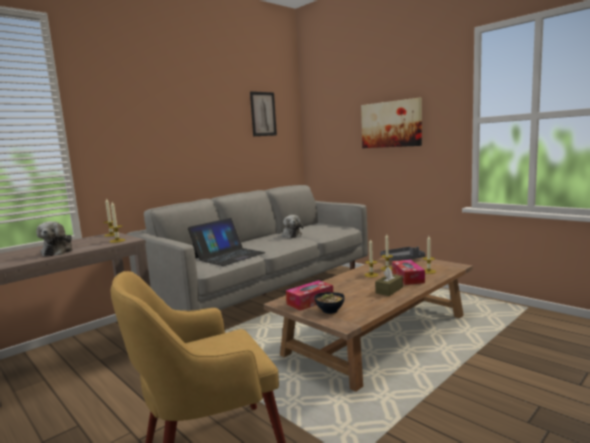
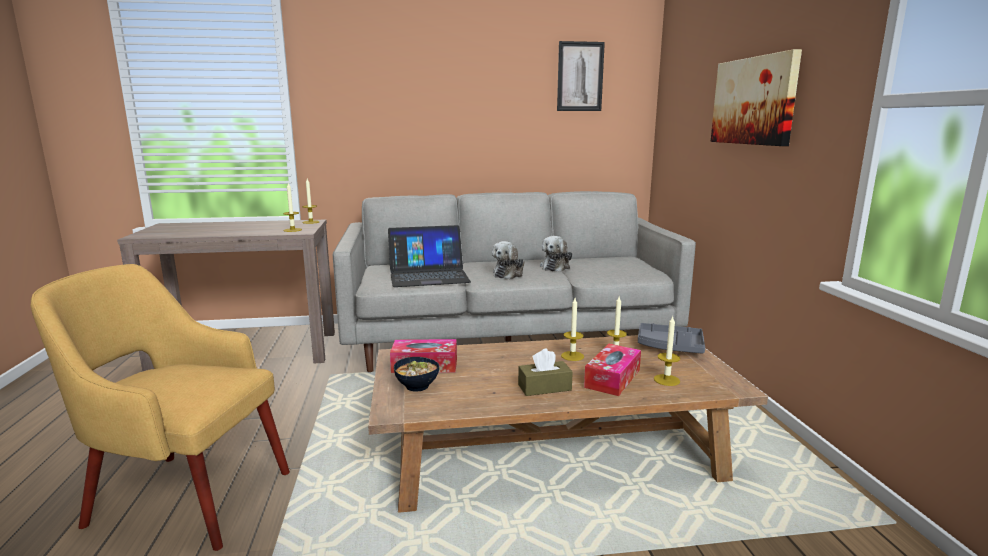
camera: 35 degrees right, 5 degrees up
(58, 251) = (229, 230): plush toy -> plush toy (509, 274)

